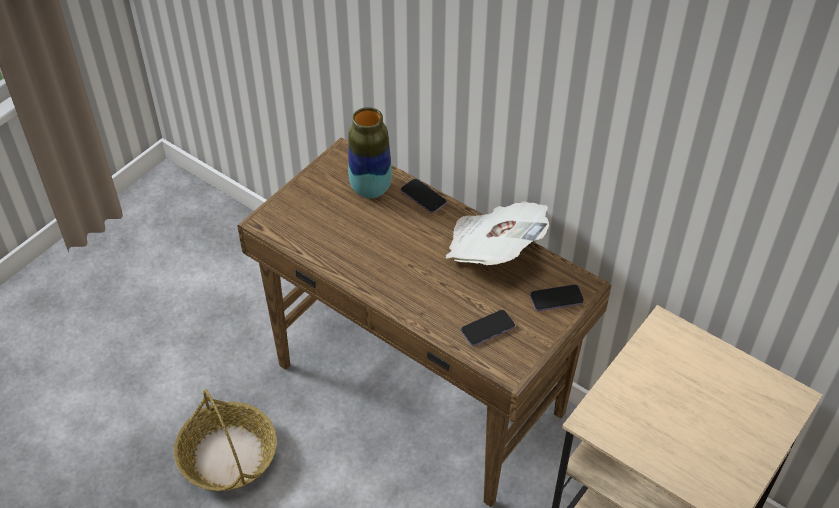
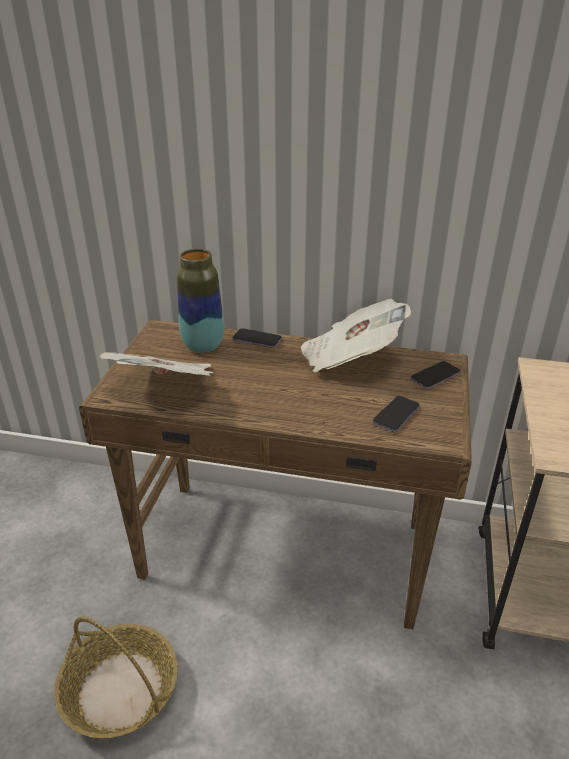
camera: 25 degrees left, 15 degrees down
(314, 229) = (166, 388): none -> newspaper

